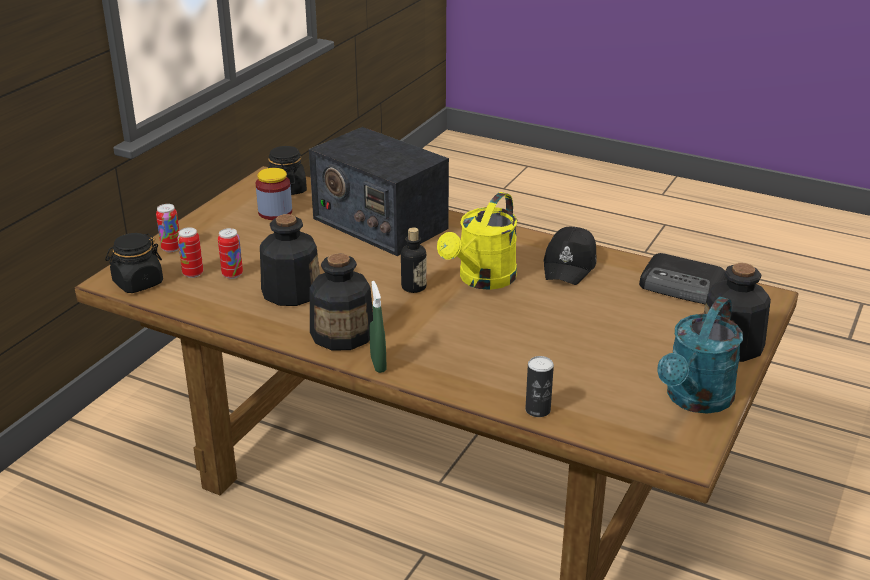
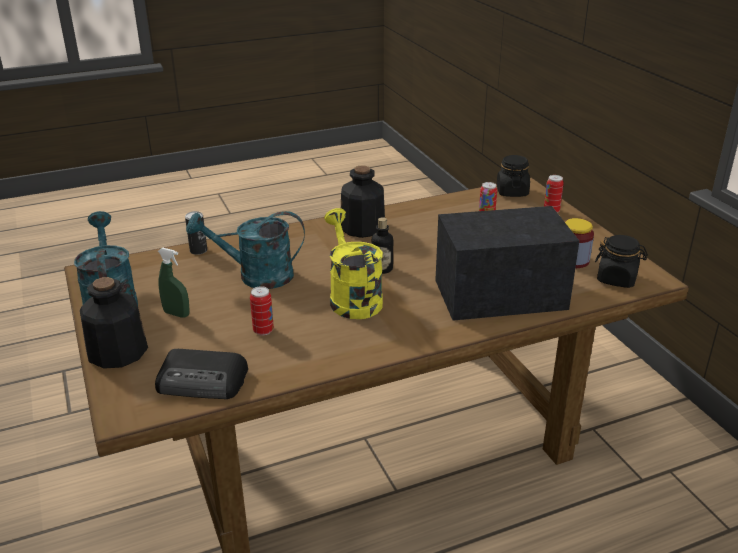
camera: 130 degrees right, 0 degrees up
(193, 273) = (504, 208): can -> can (263, 331)
(290, 291) = (437, 229): bottle -> none
(378, 364) = (316, 226): green spray bottle -> green spray bottle (176, 314)
(526, 344) = (256, 276): none -> turquoise watering can
(570, 265) = (315, 346): black cap -> none
(683, 287) = (203, 381): radio -> radio turned 150 degrees counterclockwise

